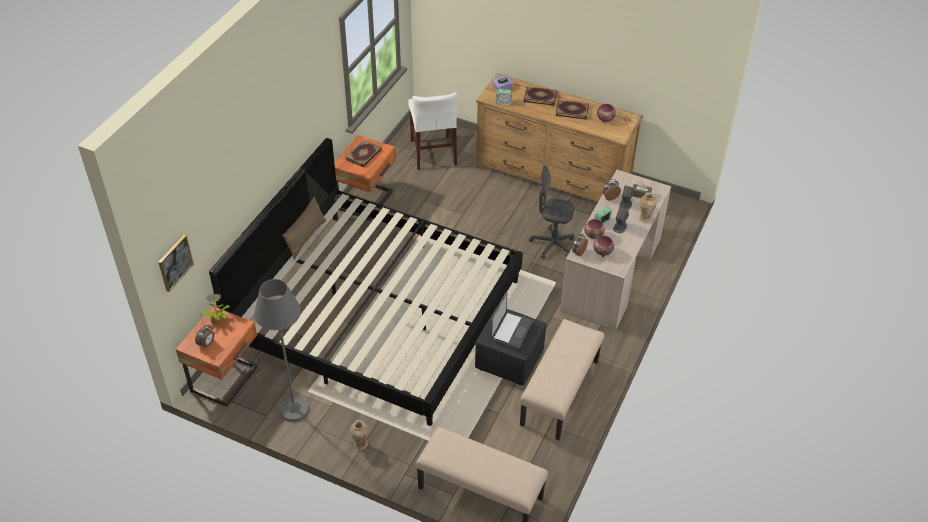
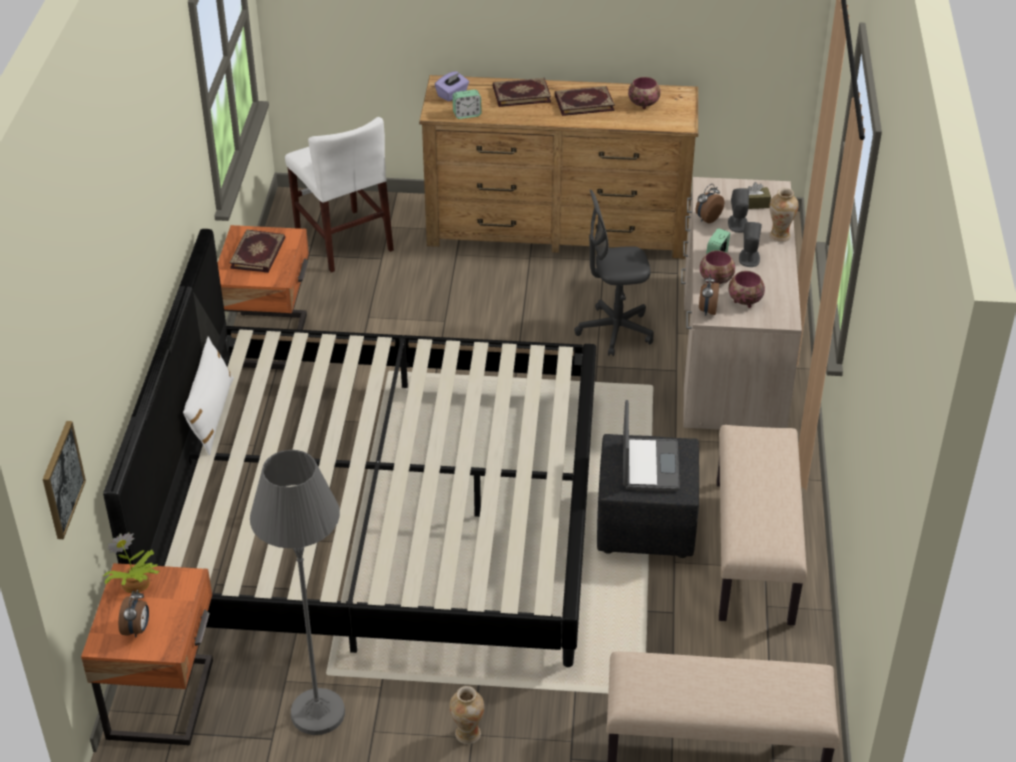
camera: 20 degrees left, 5 degrees down
(305, 238) = (211, 415): brown pillow -> white pillow

